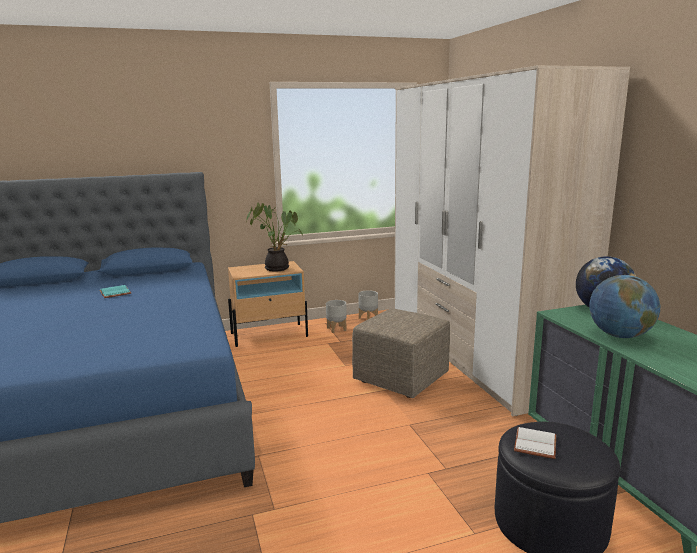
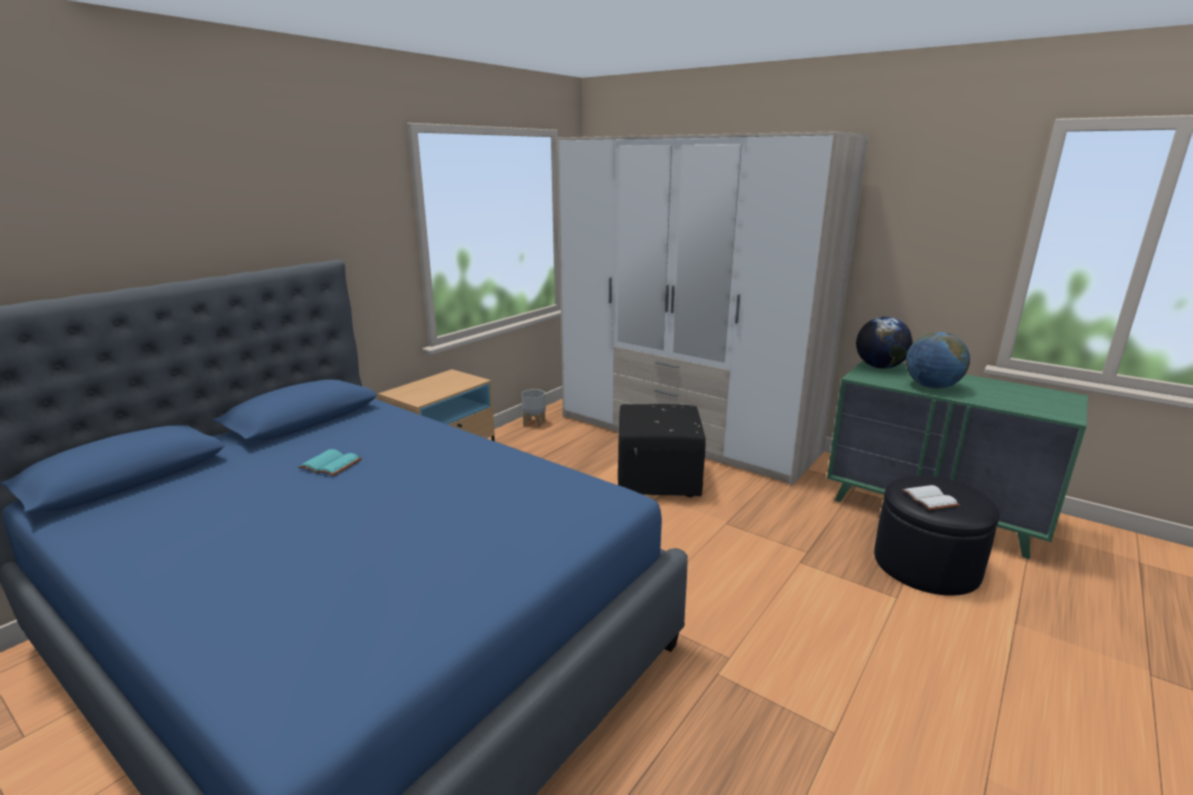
camera: 35 degrees left, 5 degrees up
(277, 268) = (451, 382): potted plant -> none
(337, 329) = (517, 444): grey planter -> none
(401, 379) = (658, 481): beige ottoman -> black ottoman

